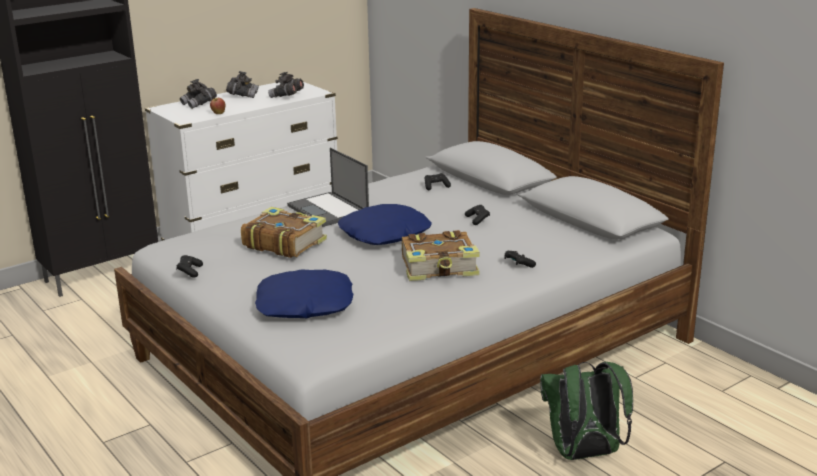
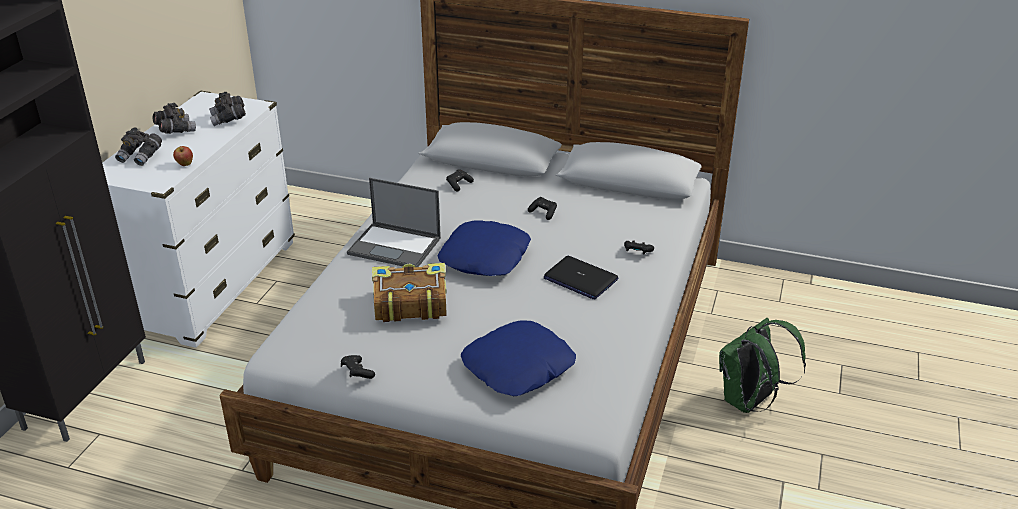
camera: 35 degrees left, 10 degrees up
(440, 267) = (580, 279): book -> laptop

